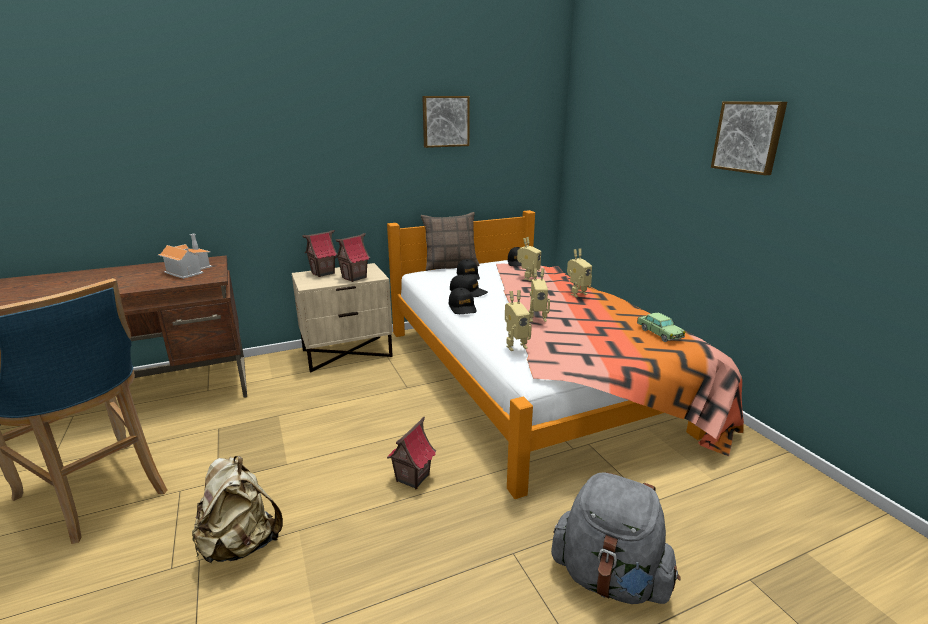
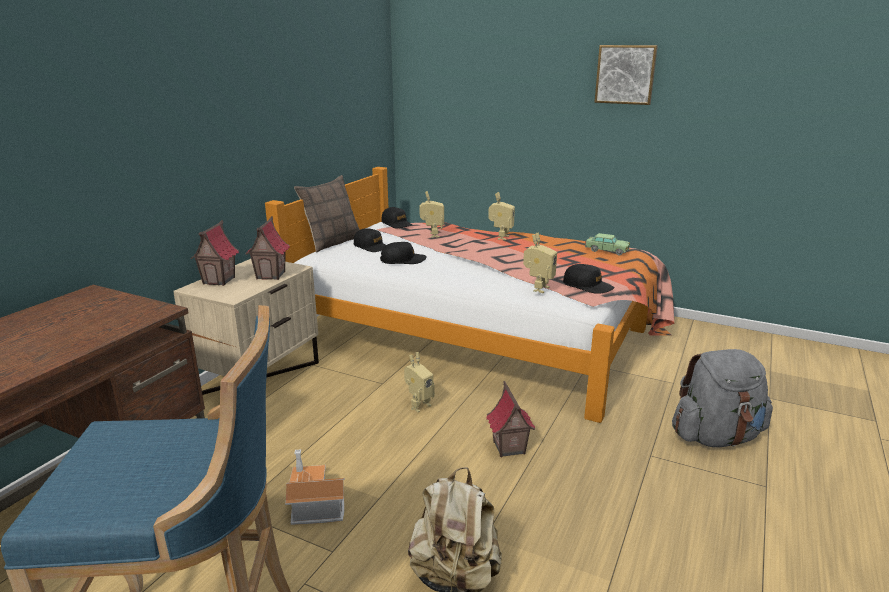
camera: 40 degrees left, 0 degrees up
(188, 270) = (89, 312): toy house -> toy house (313, 504)
(445, 121) = (304, 70): picture -> none
(462, 307) = (427, 274): black cap -> black cap (587, 286)
(537, 318) = (512, 264): toy robot -> toy robot (418, 405)

